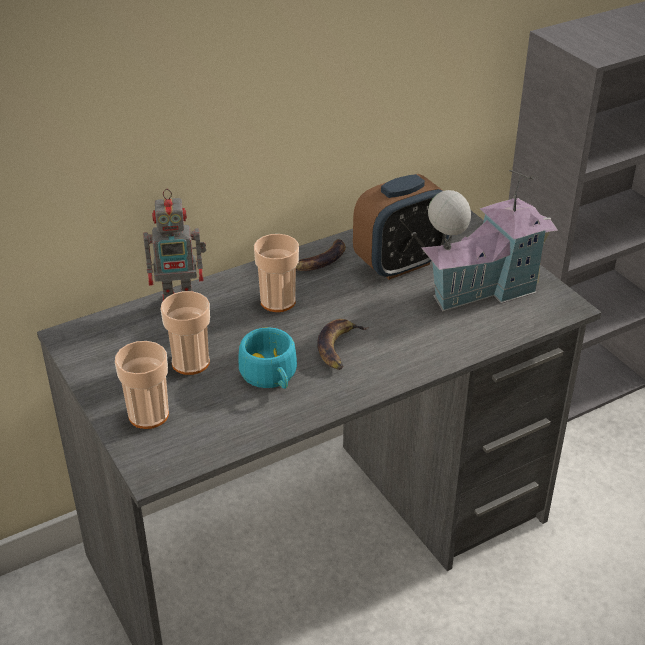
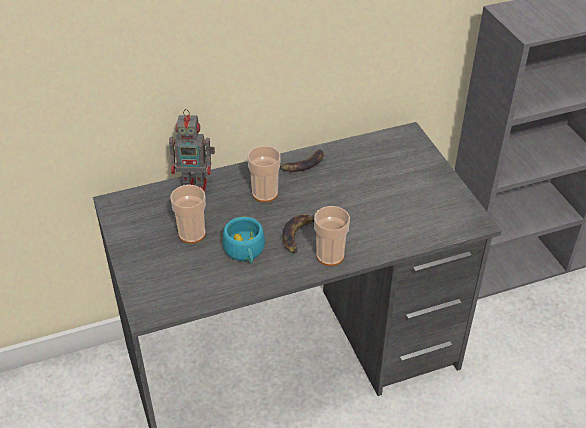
camera: 10 degrees right, 5 degrees up
(148, 415) = (154, 270): cup -> cup (330, 256)
(400, 264) = (361, 173): alarm clock -> none
(482, 288) = (417, 200): toy house -> none

